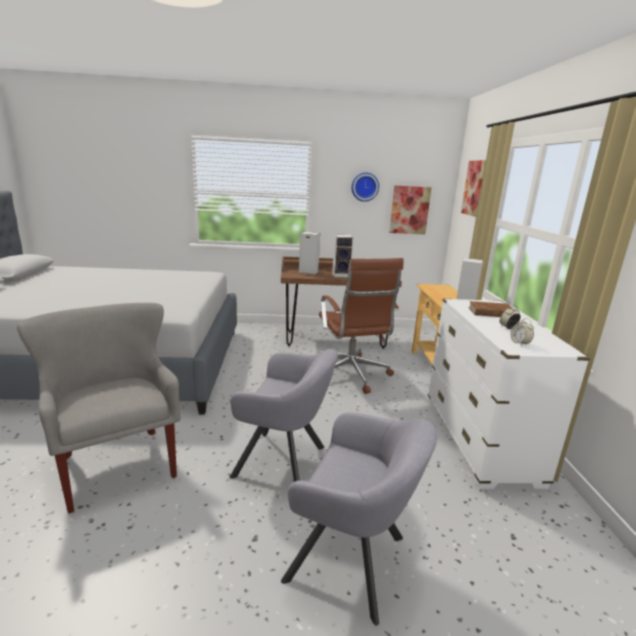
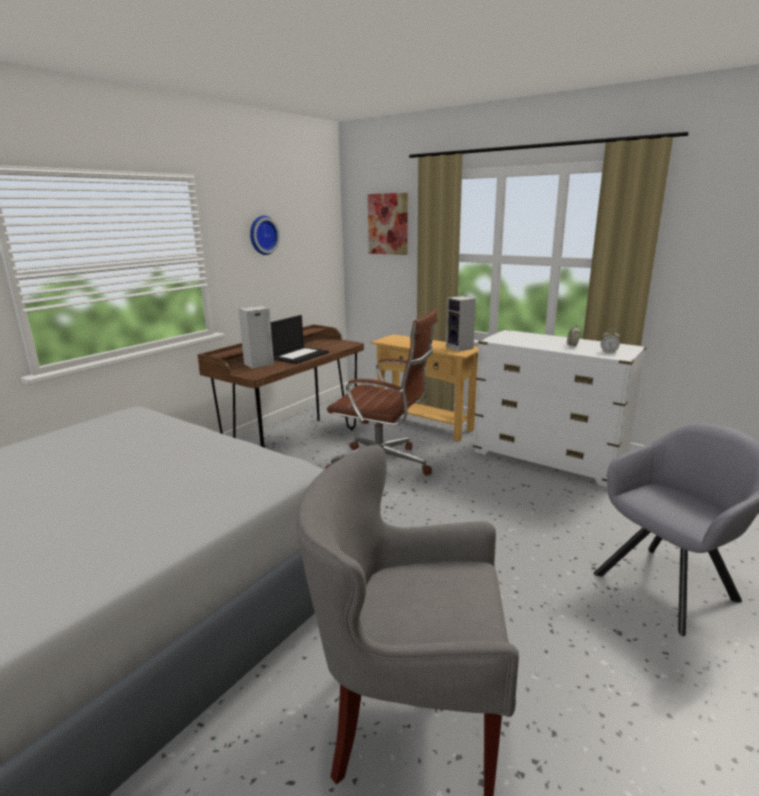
camera: 50 degrees left, 0 degrees up
(285, 463) = (509, 568): grey armchair -> none
(341, 275) = (299, 355): speaker -> laptop
(409, 210) = (309, 258): picture -> none
(490, 313) = (532, 340): brown book -> none

